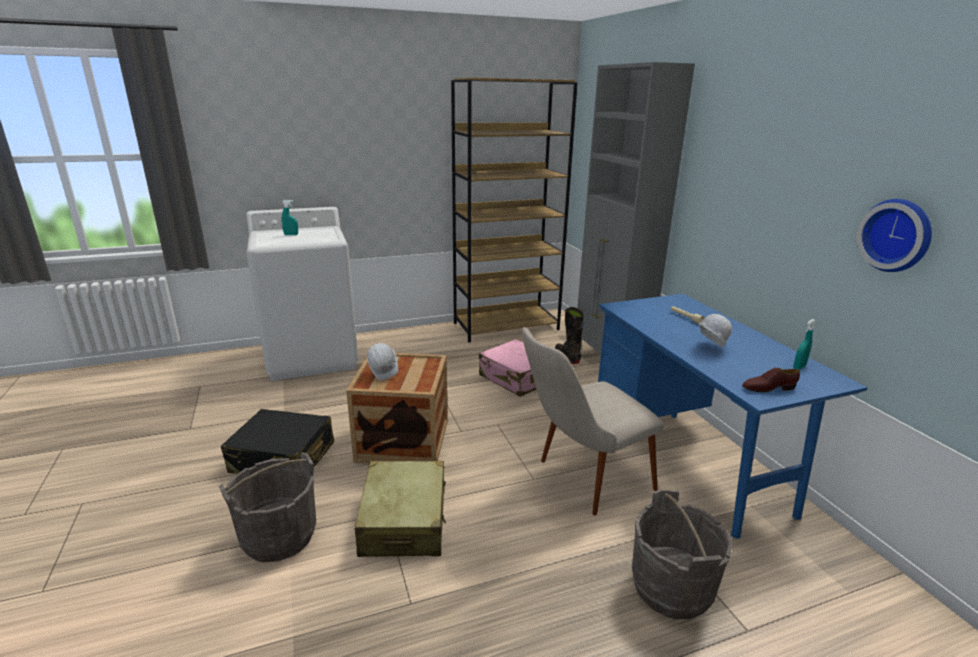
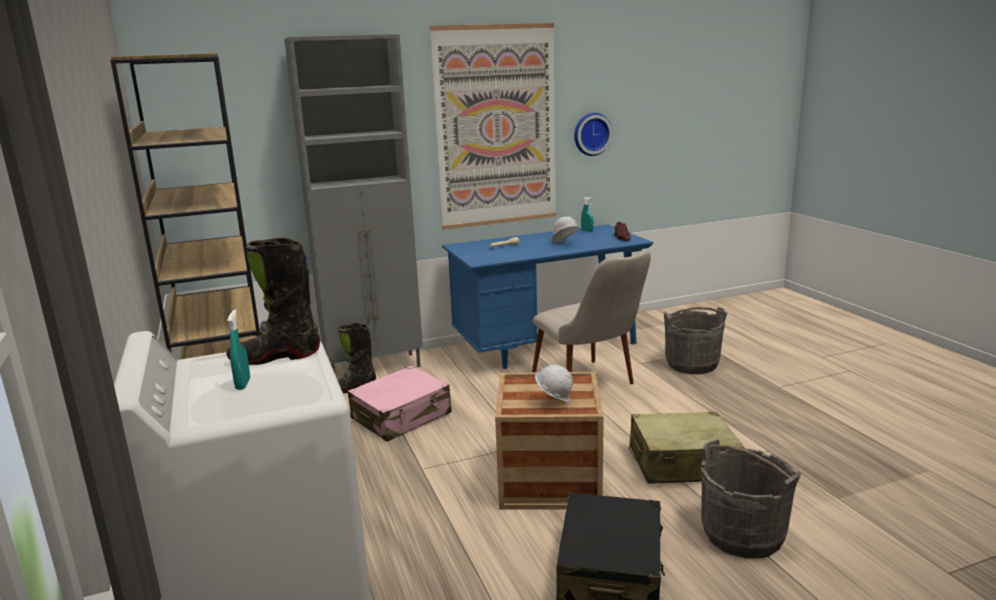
camera: 90 degrees left, 5 degrees down
(320, 237) = (275, 357): none -> black boot
(768, 185) = (496, 127): none -> picture

